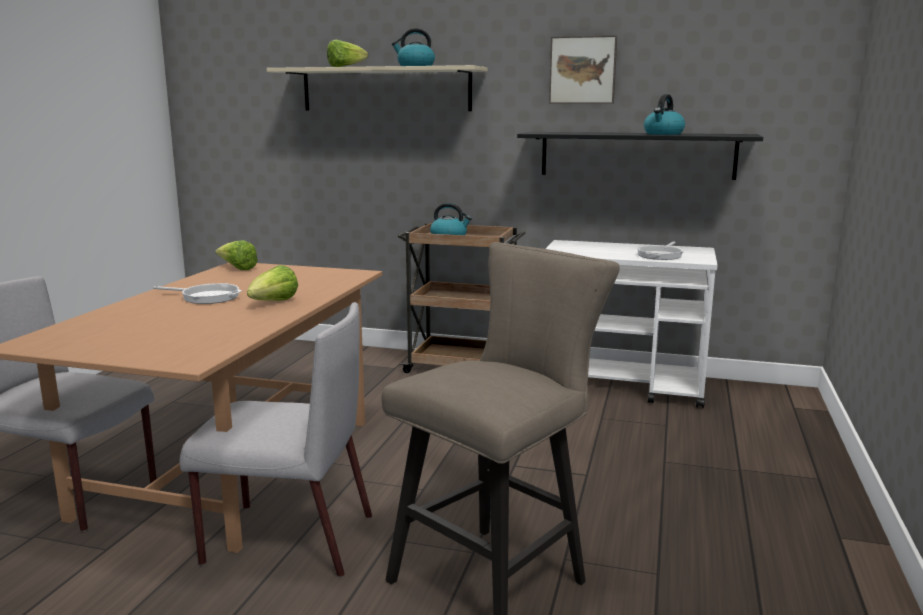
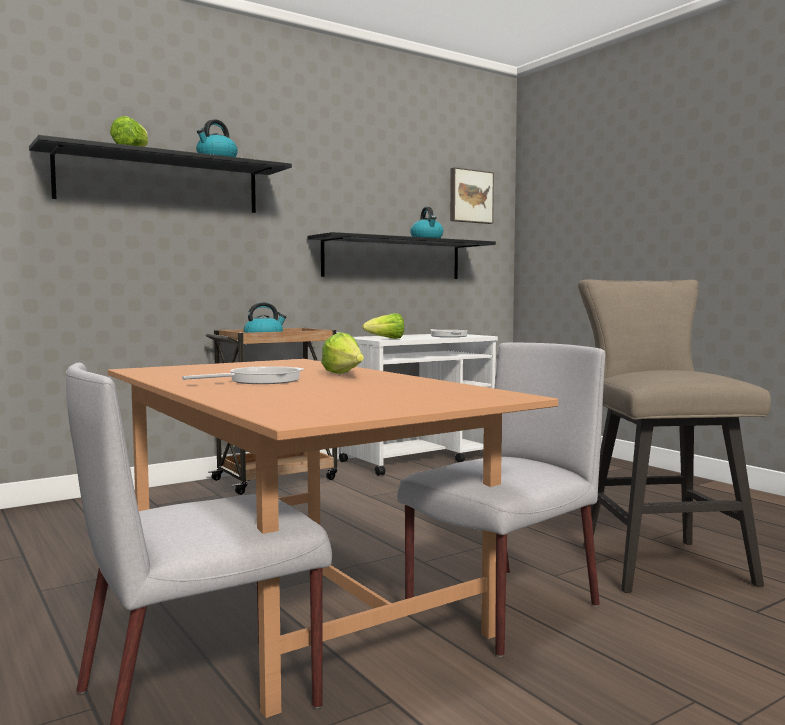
camera: 50 degrees left, 10 degrees down
(237, 269) = (156, 370): lettuce -> lettuce (386, 339)
(386, 89) = (160, 183): beige shelf -> black shelf
(583, 70) = (350, 183): picture -> picture (470, 196)

